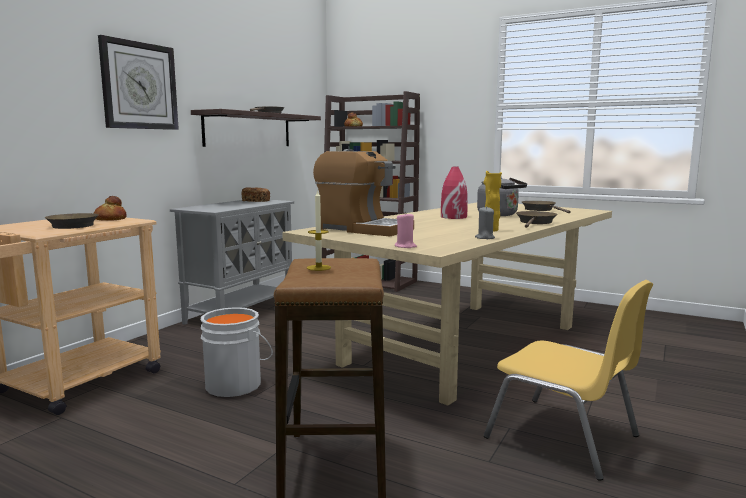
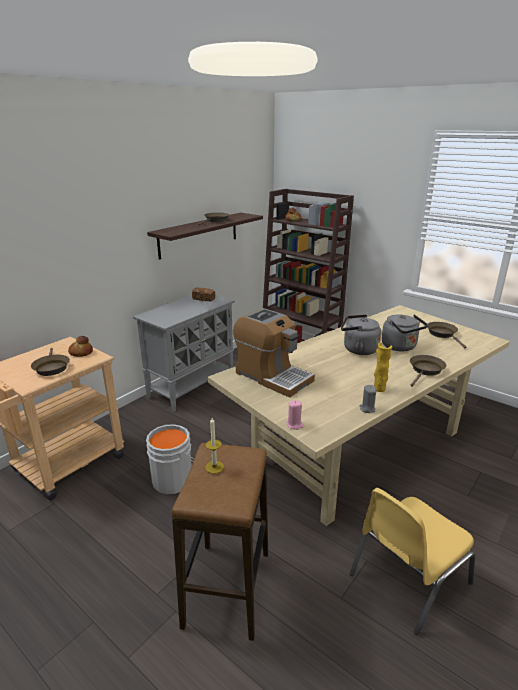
camera: 10 degrees right, 15 degrees up
(139, 86) = (102, 224): wall clock -> none
(453, 217) = (358, 349): red vase -> grey kettle
(564, 437) = (407, 578): yellow chair -> yellow chair turned 90 degrees clockwise

